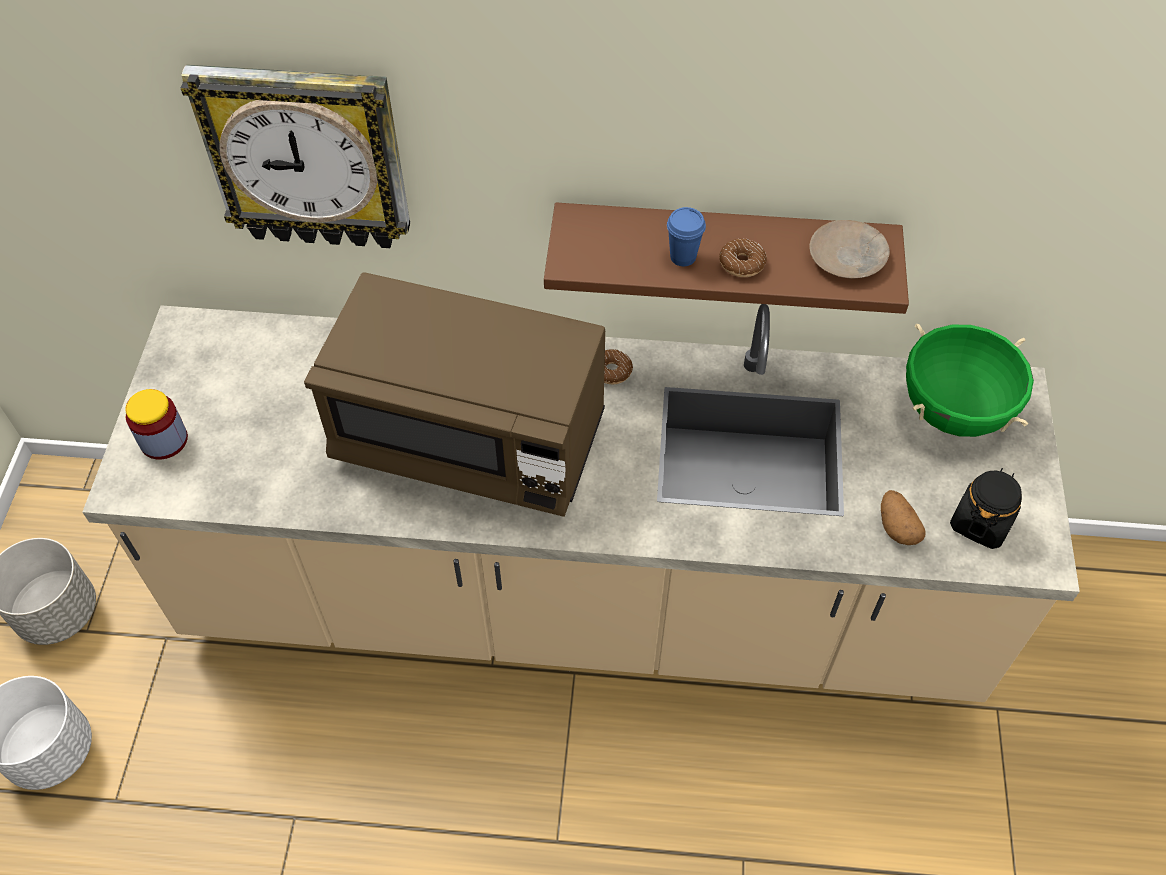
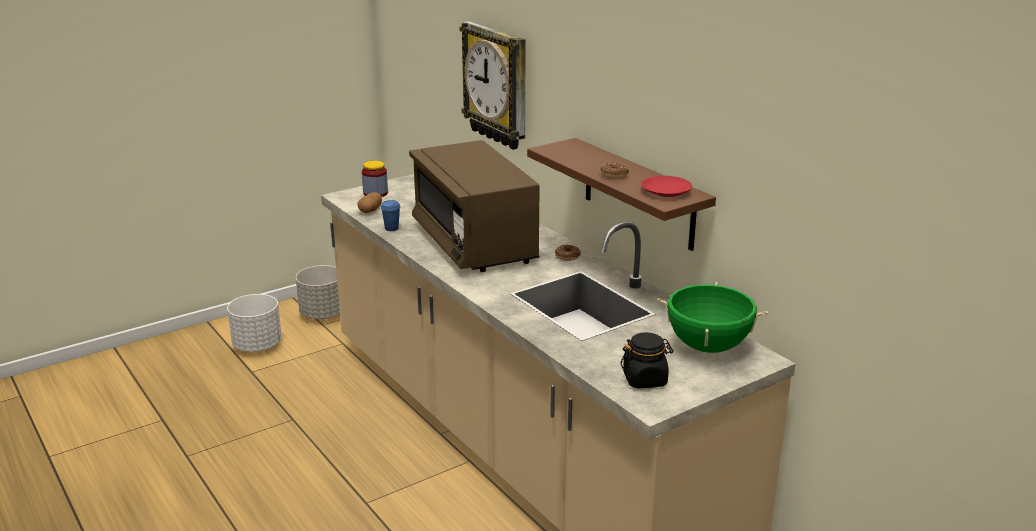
camera: 50 degrees right, 30 degrees down
(683, 257) = (593, 165): blue cup -> blue cup (391, 228)
(848, 257) = (666, 192): beige plate -> red plate
(896, 526) = (599, 357): potato -> potato (370, 211)

